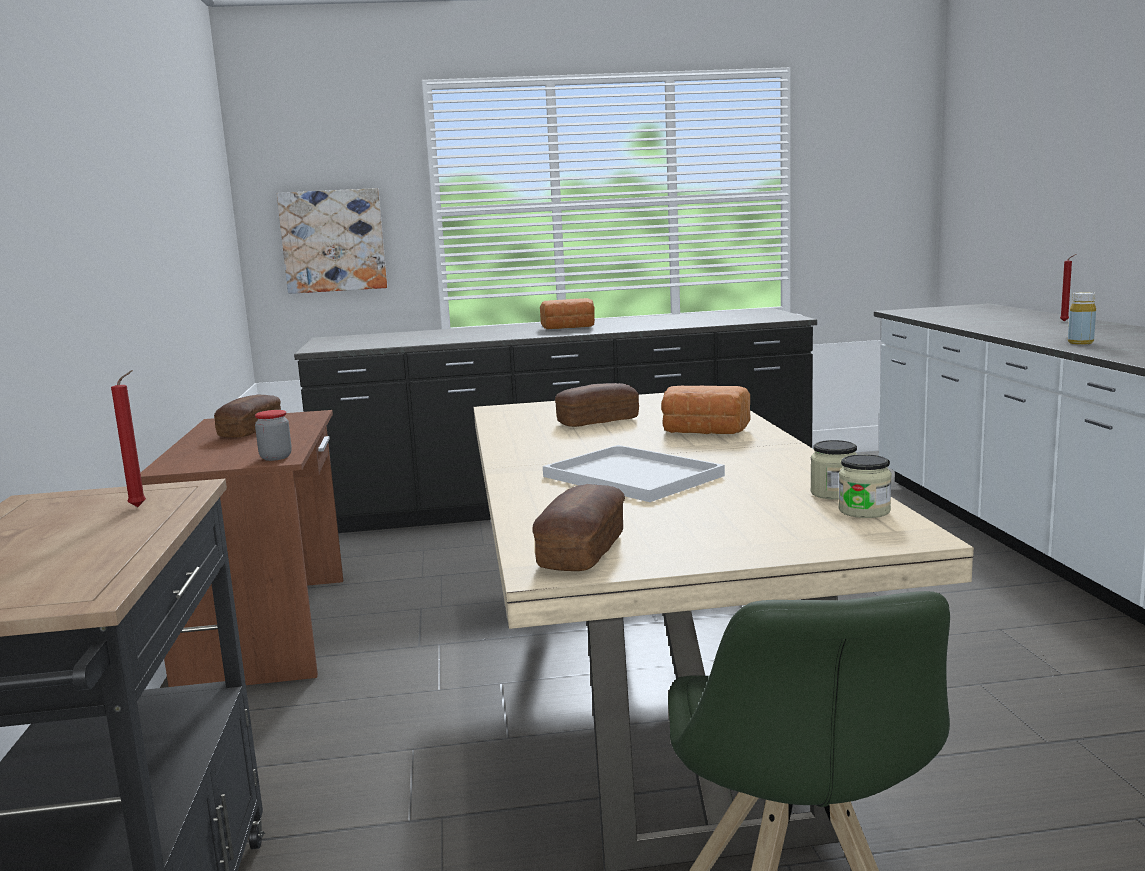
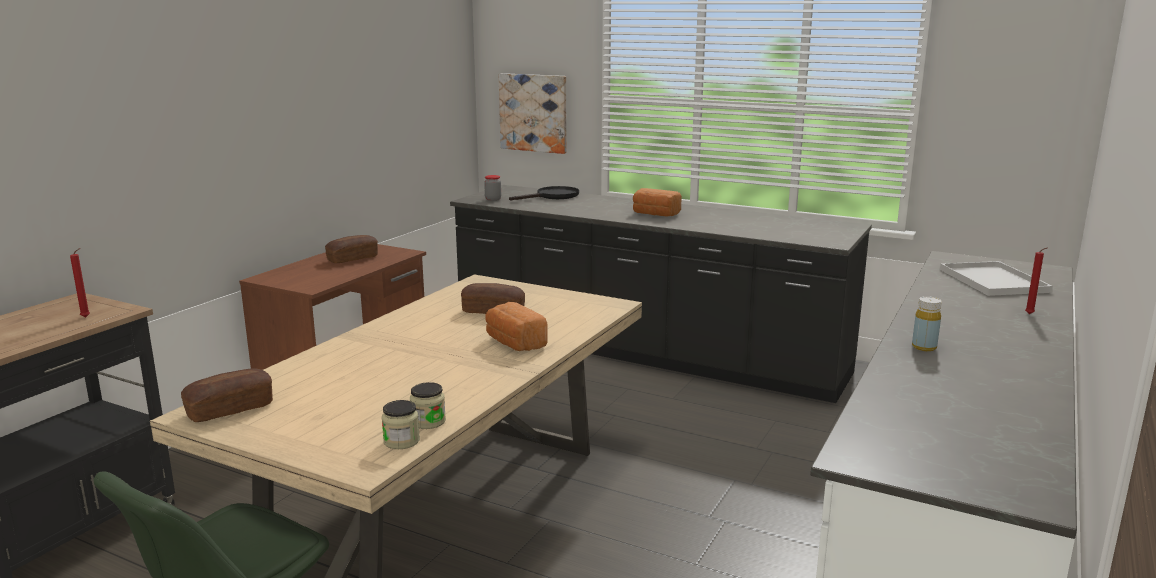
camera: 35 degrees right, 5 degrees up
(276, 457) = (313, 286): jar -> jar (493, 199)
(410, 335) = (552, 196): none -> black frying pan
(636, 476) = (385, 366): white tray -> white tray (995, 281)

